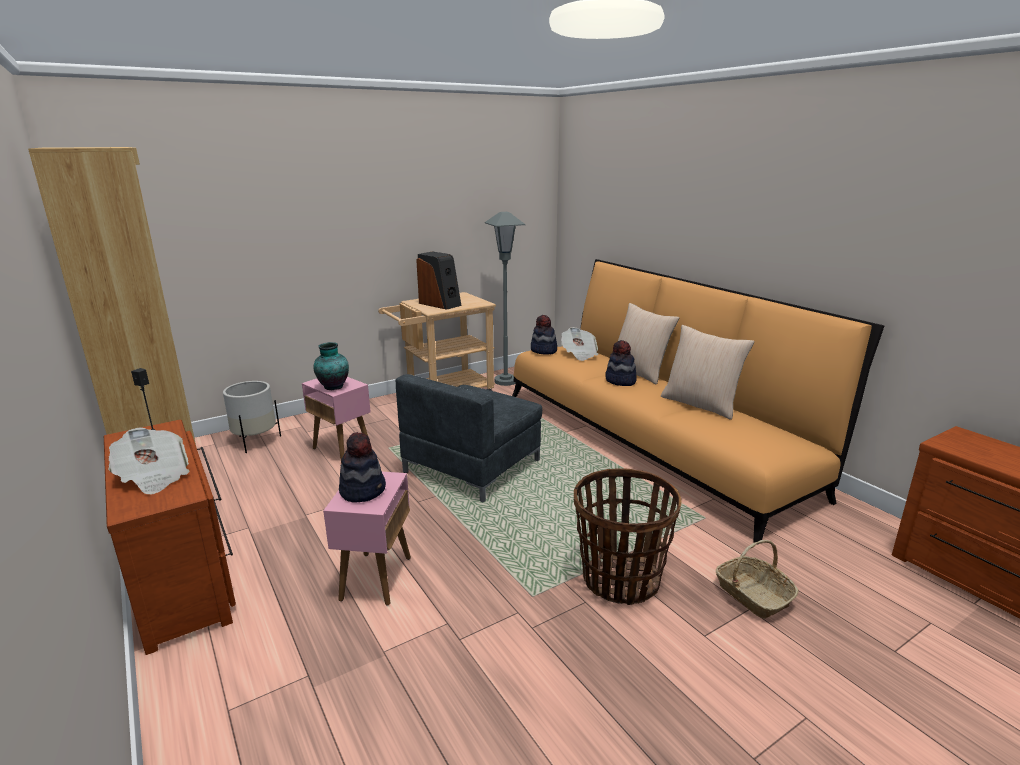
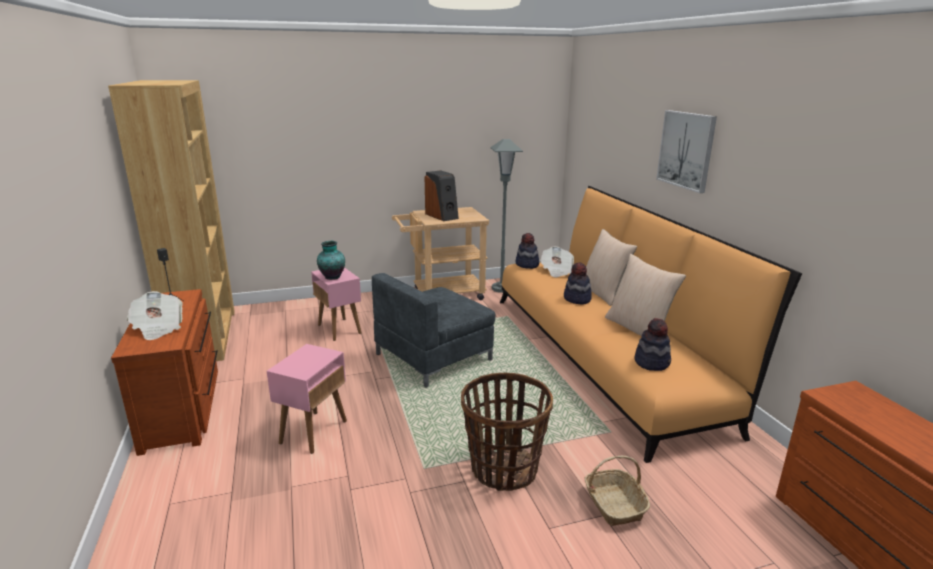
camera: 15 degrees right, 0 degrees up
(255, 441) = (279, 314): white planter -> none
(363, 490) = (303, 360): hat -> hat (652, 362)
(725, 210) = (686, 150): none -> picture

